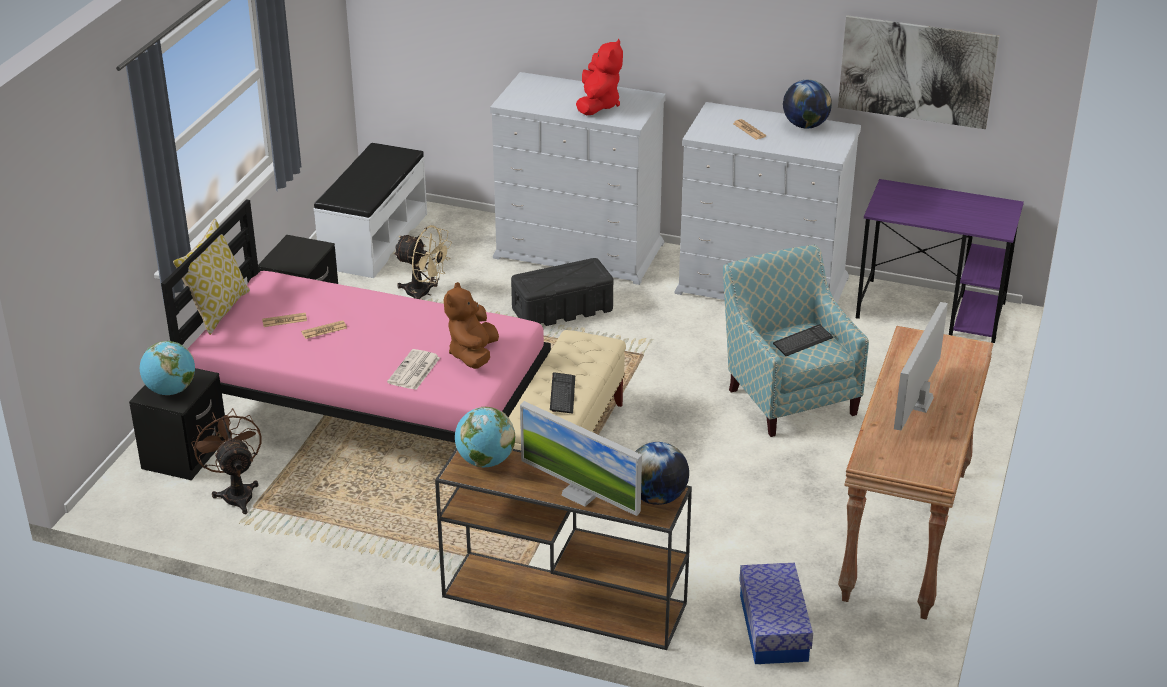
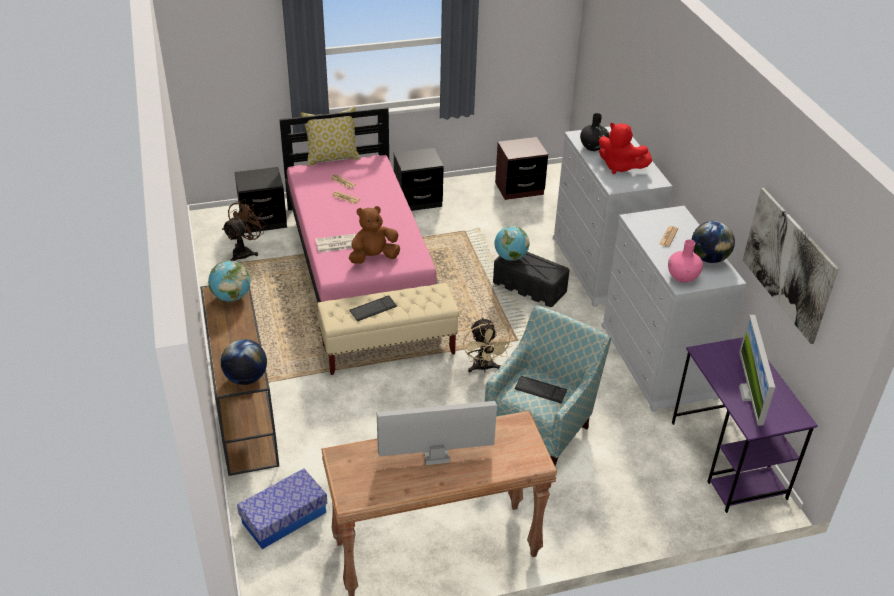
camera: 55 degrees right, 5 degrees up
(170, 390) = (254, 179): globe -> globe (510, 257)
(373, 240) = (519, 189): white bench -> brown nightstand
(424, 293) = (487, 229): beige fan -> beige fan (484, 368)
(542, 103) = (593, 147): none -> black vase
(580, 494) = (226, 346): monitor -> monitor (750, 393)
(598, 105) = (619, 167): red plush toy -> red plush toy turned 60 degrees clockwise
(819, 149) = (682, 277): none -> pink vase

